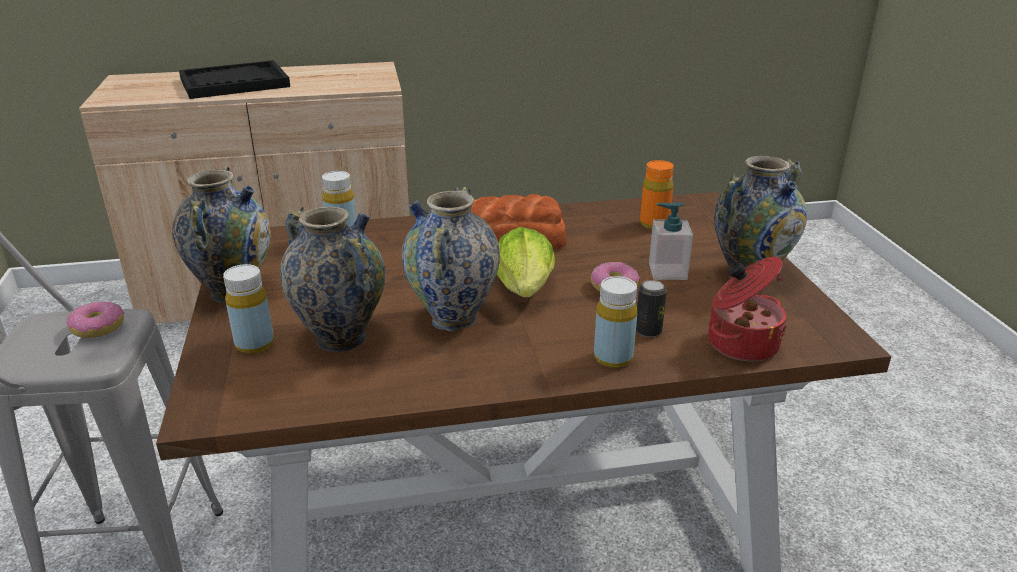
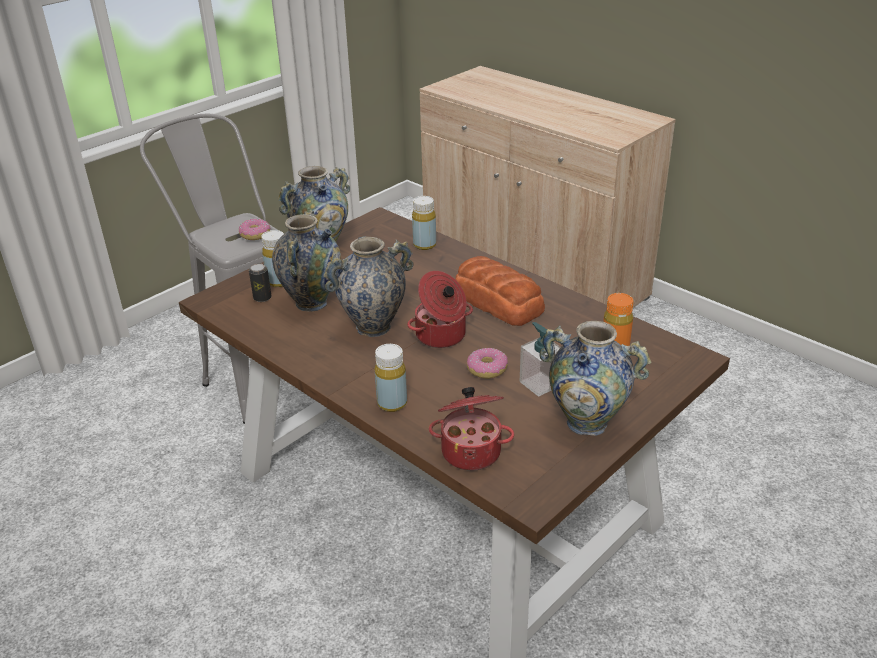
camera: 55 degrees right, 5 degrees up
(234, 83) = (530, 100): black tray -> none
(525, 288) = (441, 336): lettuce -> cooking pot
(648, 331) = (442, 405): can -> can (262, 298)

